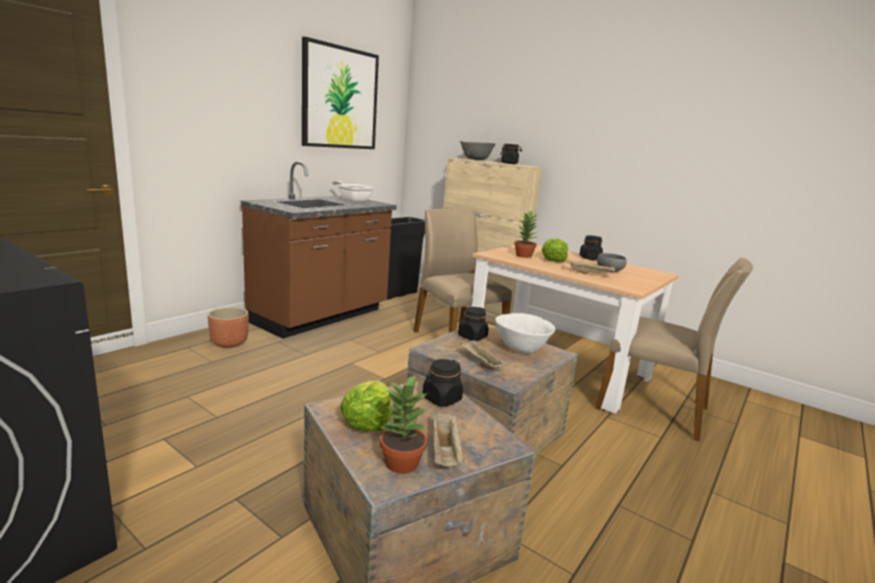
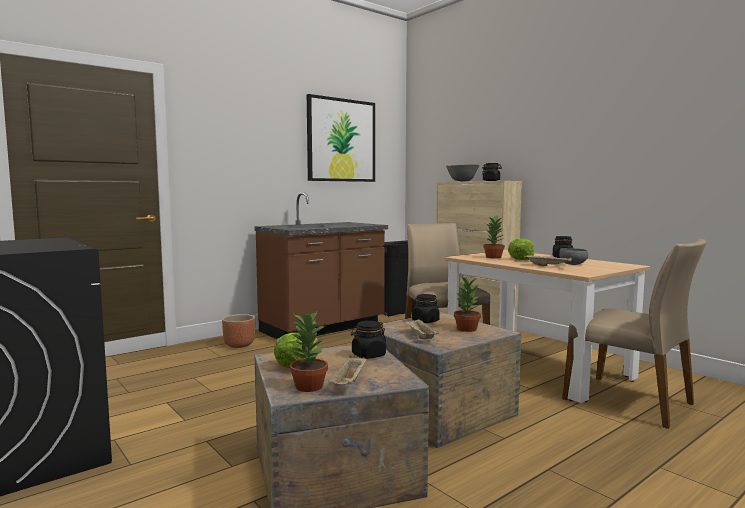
camera: 15 degrees right, 10 degrees down
(353, 200) = (351, 224): frying pan -> none
(521, 349) = (466, 329): white bowl -> potted plant

